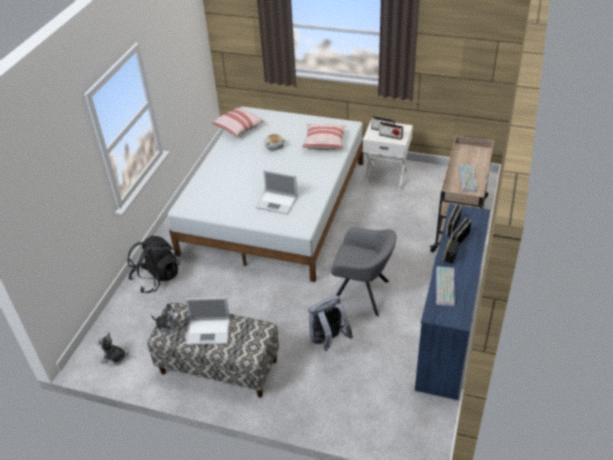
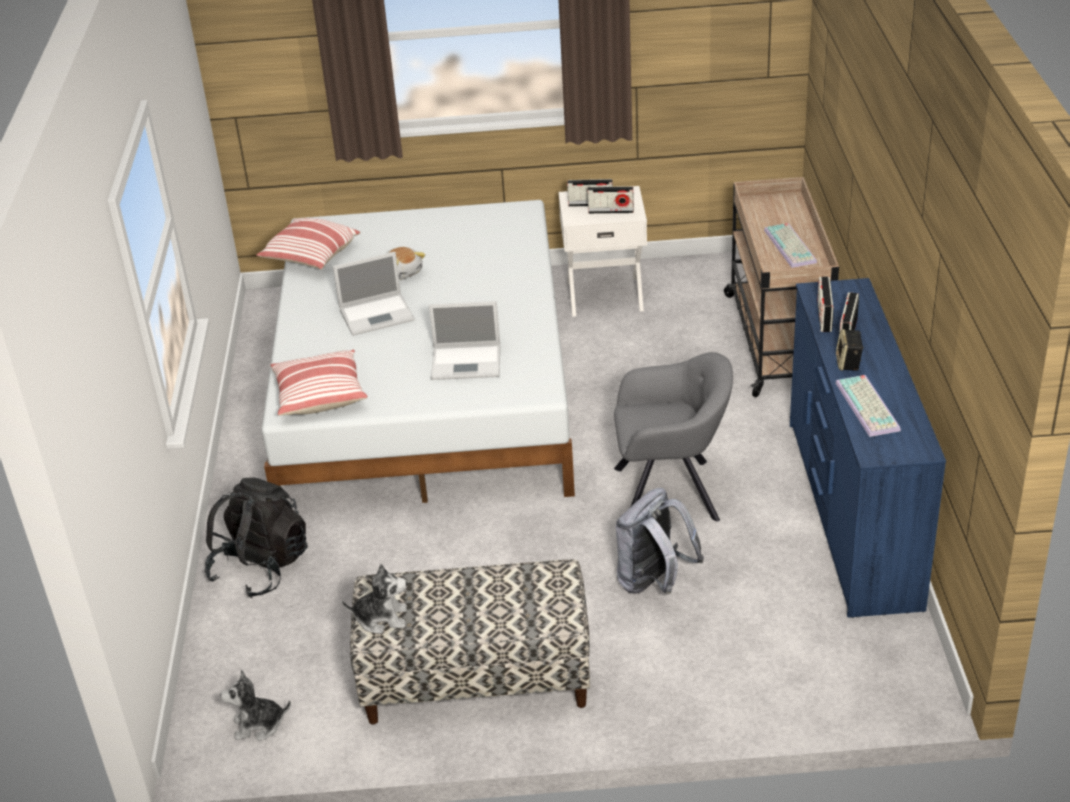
camera: 20 degrees left, 5 degrees down
(209, 331) = (462, 604): laptop -> laptop (378, 314)
(324, 142) = (493, 246): pillow -> pillow (319, 395)

